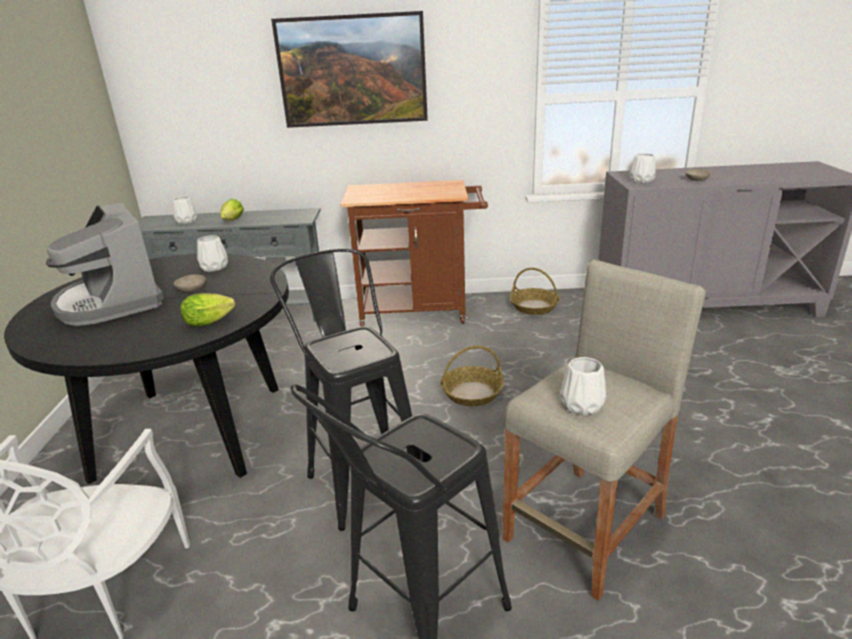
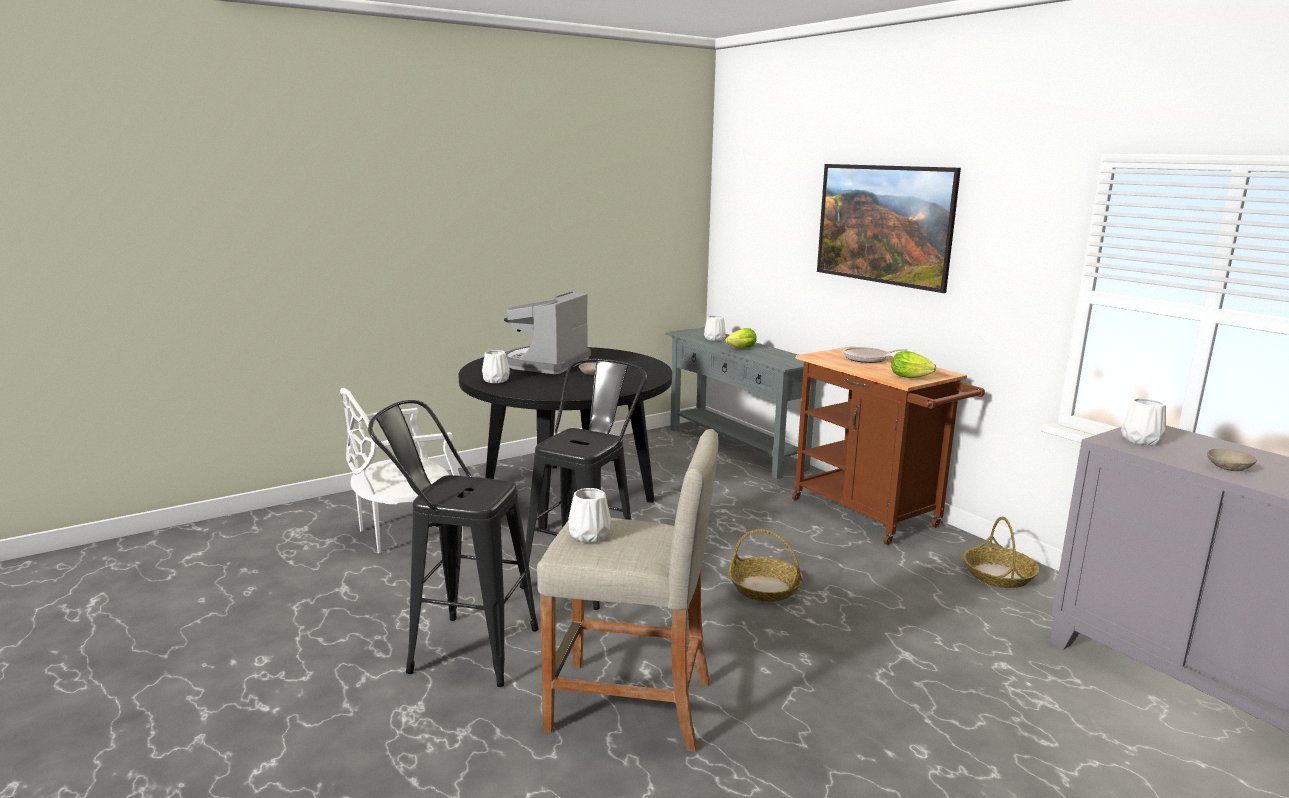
camera: 55 degrees right, 10 degrees down
(212, 322) = (551, 391): lettuce -> lettuce (912, 378)
(214, 268) = (635, 368): white vase -> white vase (495, 380)
(387, 189) = (868, 359): none -> frying pan

